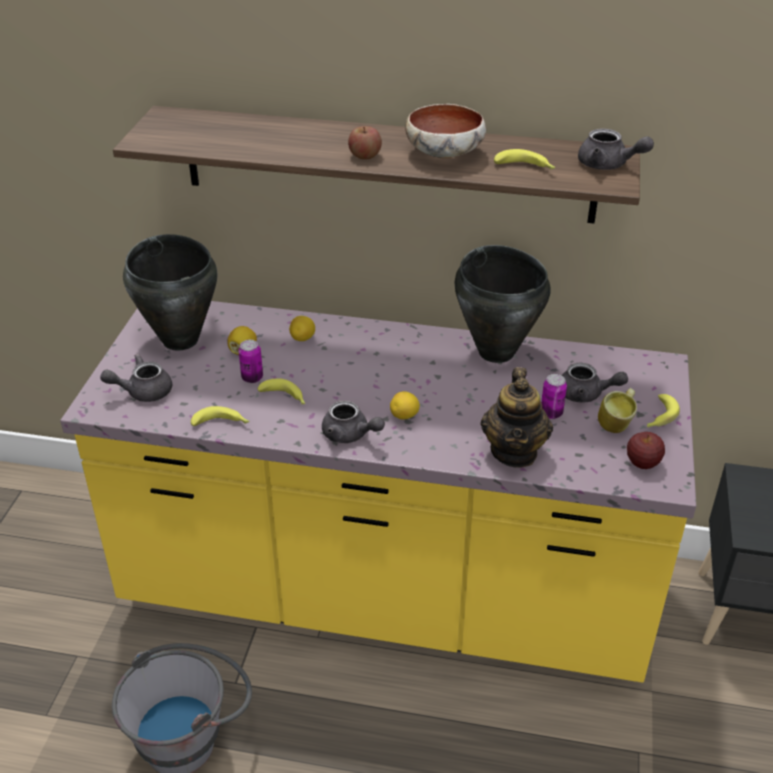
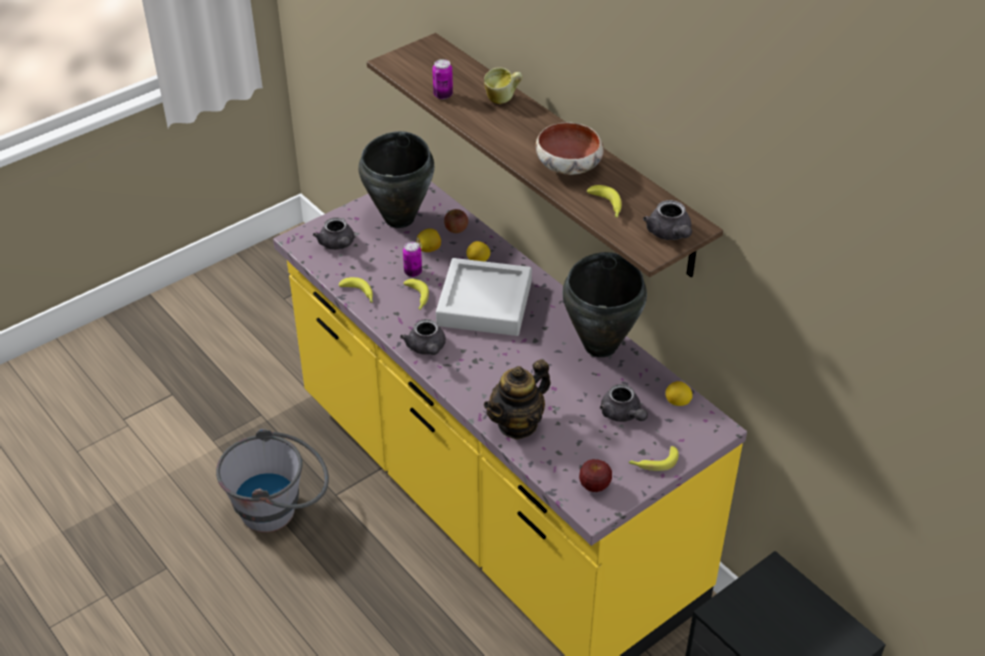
camera: 40 degrees right, 5 degrees up
(143, 391) = (338, 244): grey teapot -> grey teapot turned 135 degrees counterclockwise
(354, 370) = (484, 303): none -> grey tray
(365, 155) = (513, 142): apple -> apple (456, 229)
(404, 416) = (477, 356): lemon -> lemon (677, 402)
(551, 413) = (579, 413): can -> can (443, 95)
(617, 425) = (614, 449): mug -> mug (503, 99)

